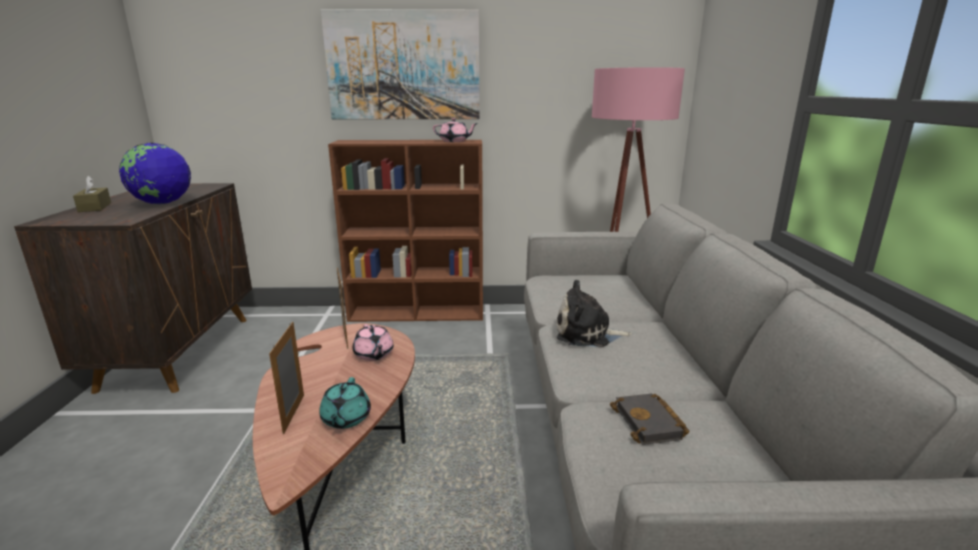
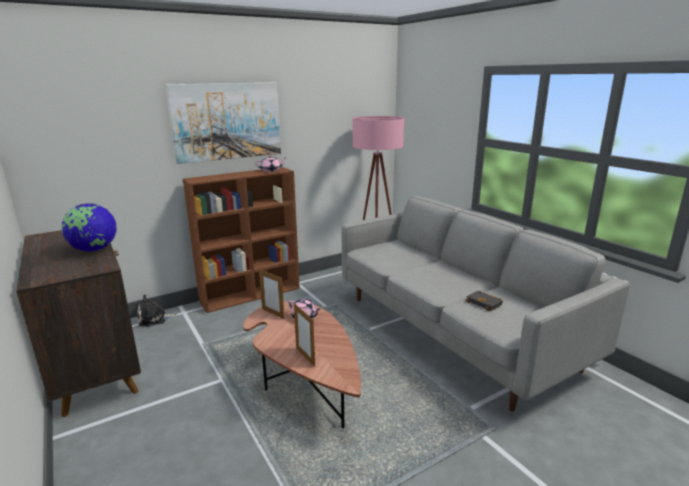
camera: 30 degrees left, 0 degrees up
(95, 207) = (41, 263): brown tissue box -> none
(345, 419) = (336, 350): turquoise teapot -> none
(587, 334) = (417, 274): plush toy -> plush toy (154, 319)

